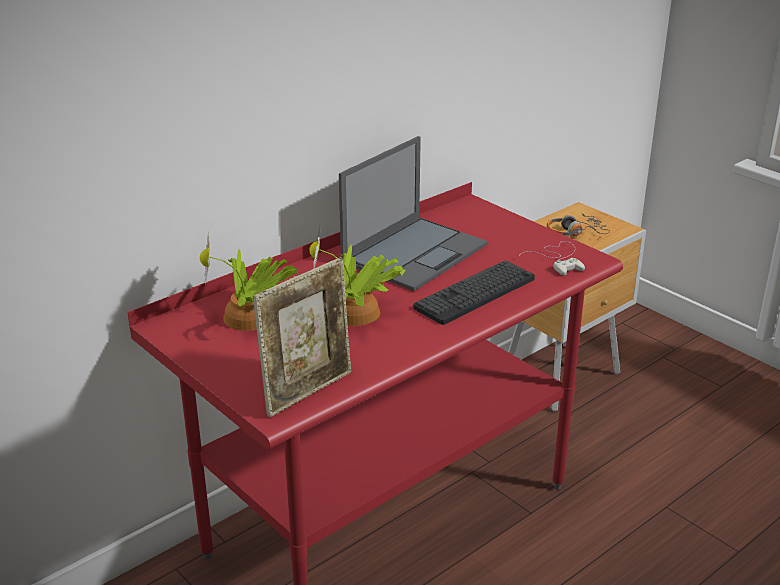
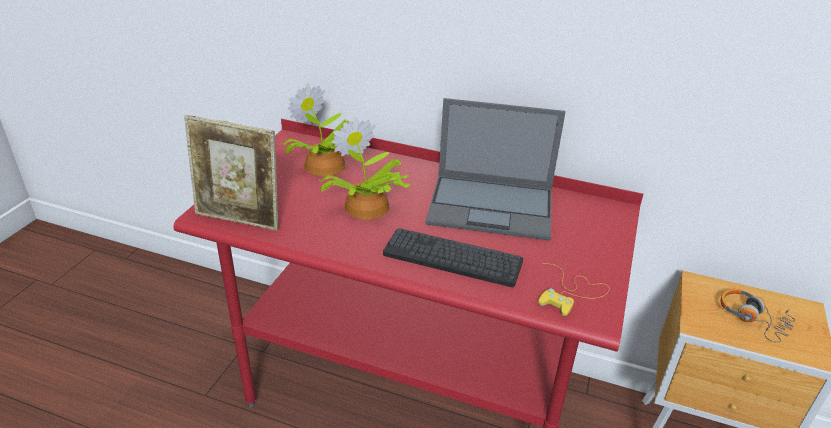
camera: 60 degrees right, 5 degrees up
(558, 259) = (571, 293): white game controller -> yellow game controller

